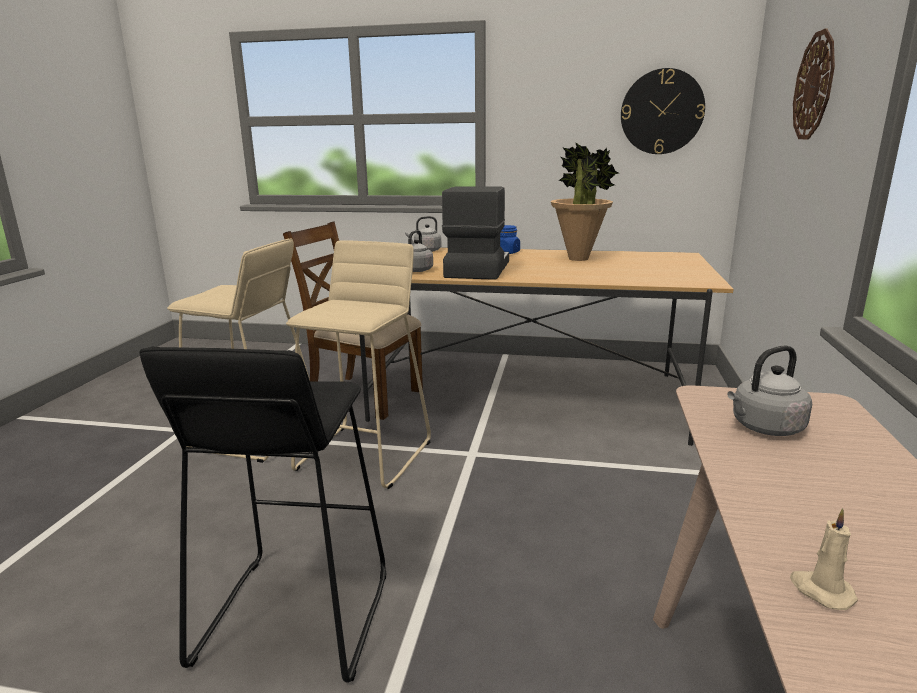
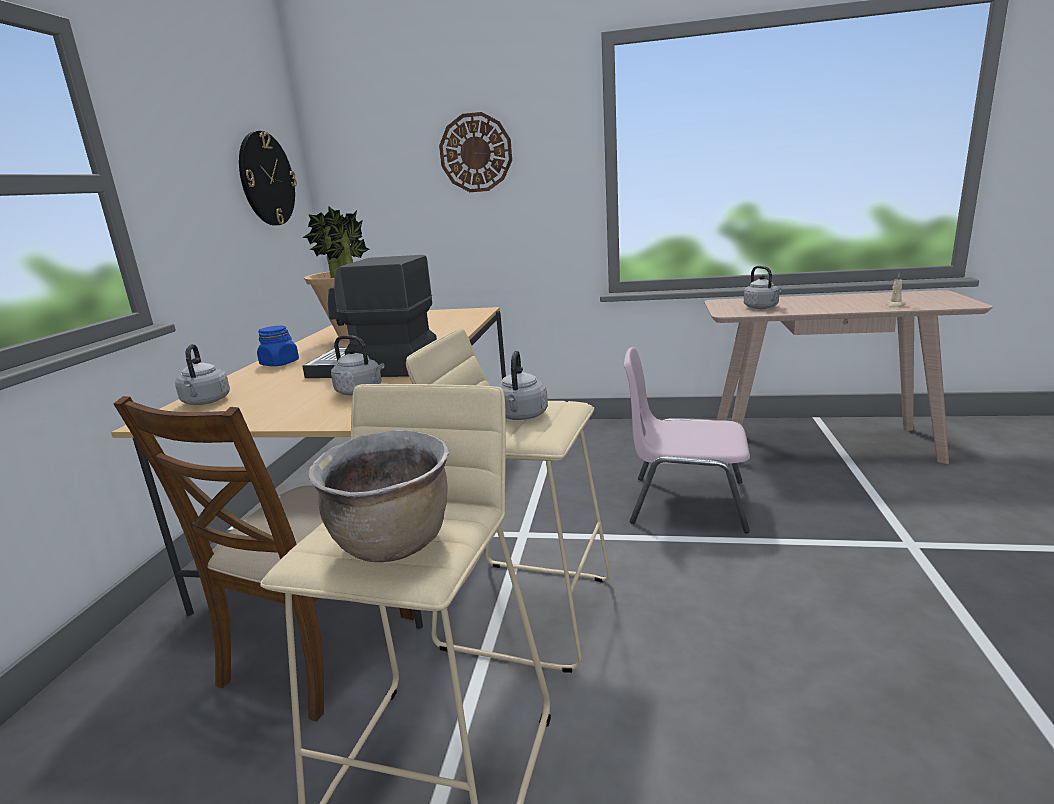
camera: 90 degrees left, 0 degrees up
(213, 294) = (394, 544): none -> brown cooking pot
(294, 616) = (828, 603): black stool -> none
(350, 308) = (521, 416): none -> grey kettle
(523, 555) = (686, 502): none -> pink chair

